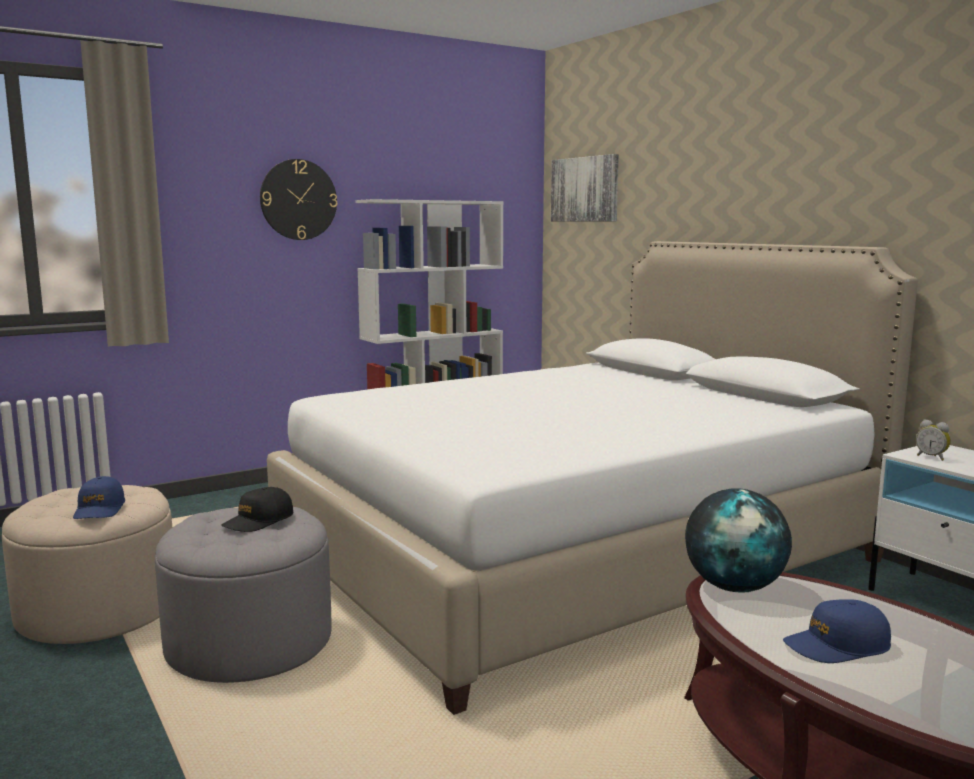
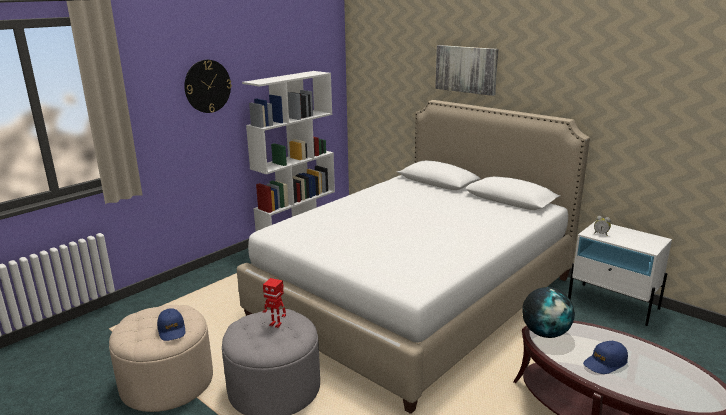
camera: 15 degrees left, 10 degrees up
(258, 521) = (276, 324): black cap -> toy robot
(585, 189) = (377, 60): picture -> picture (466, 69)

